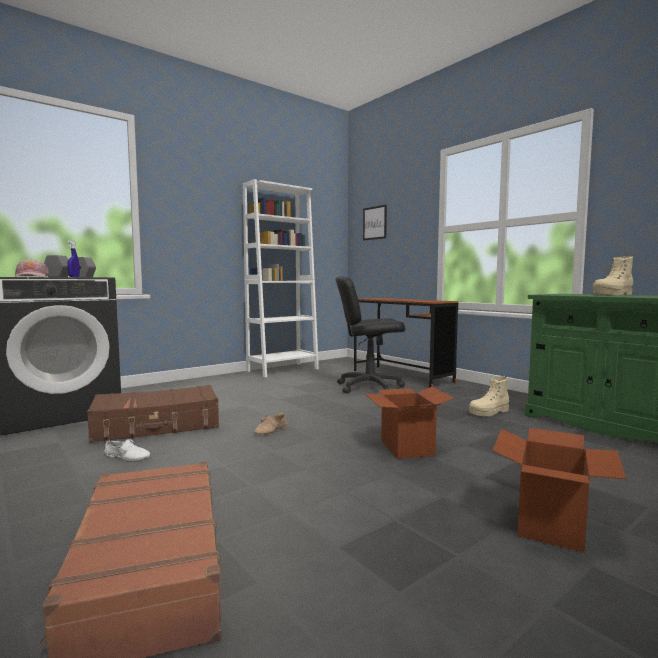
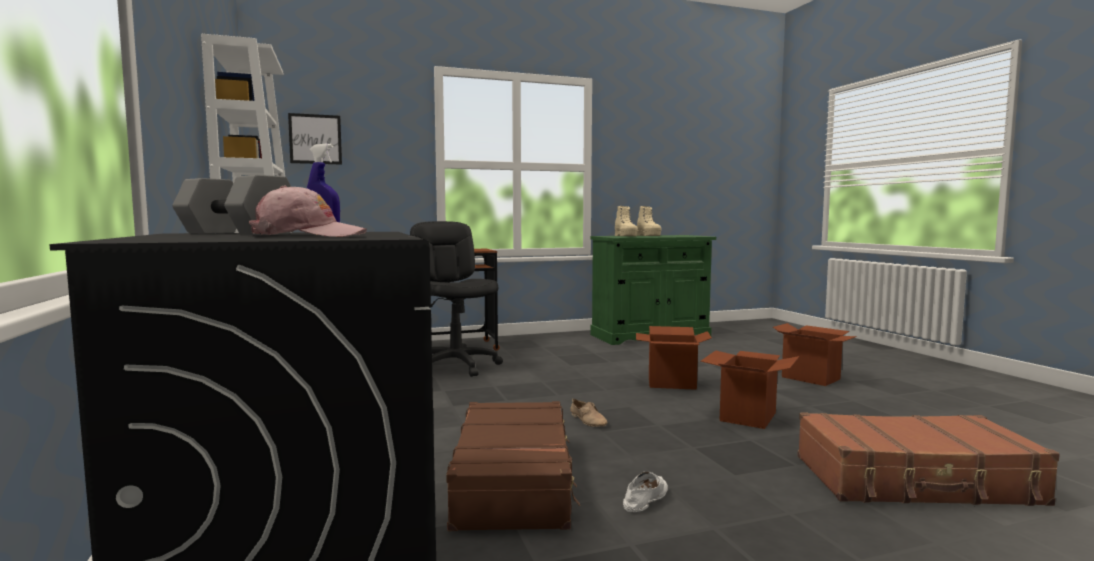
camera: 70 degrees left, 0 degrees up
(321, 484) = (748, 416): none -> cardboard box
(369, 387) = (456, 366): black office chair -> black office chair turned 135 degrees clockwise
(489, 412) = (595, 350): beige boot -> beige boot (625, 236)

